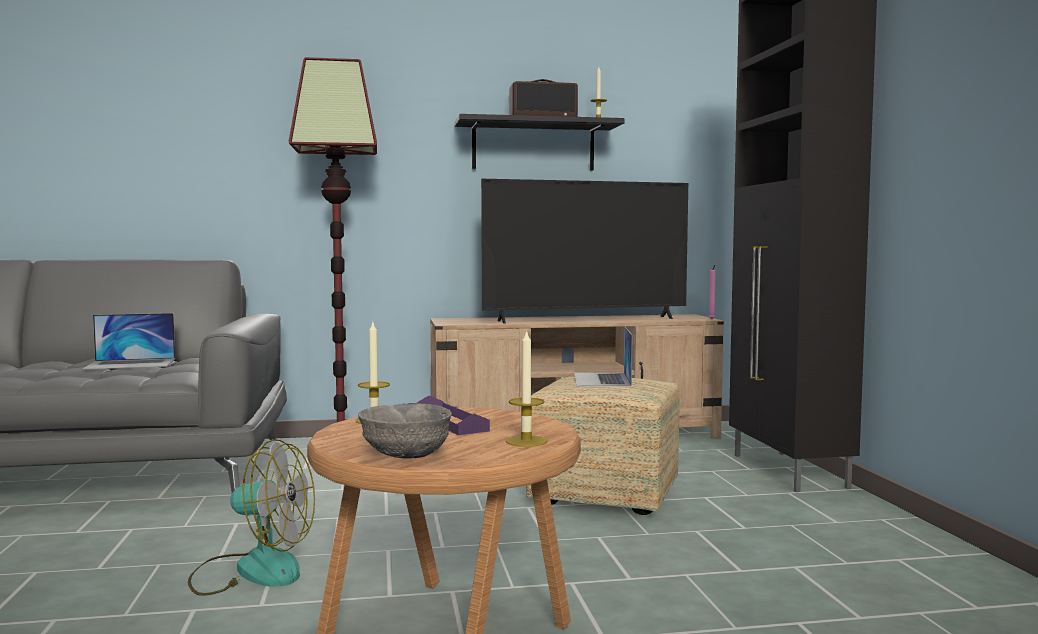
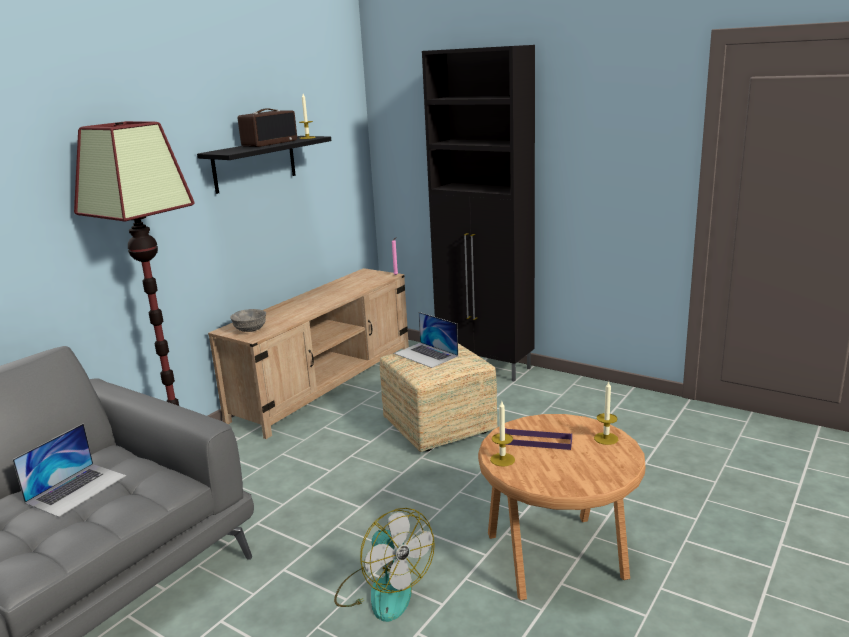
camera: 45 degrees left, 15 degrees up
(252, 570) = (383, 590): fan -> fan turned 90 degrees clockwise
(405, 455) = (598, 477): grey bowl -> grey bowl (249, 330)
(586, 319) = (326, 299): television -> none

